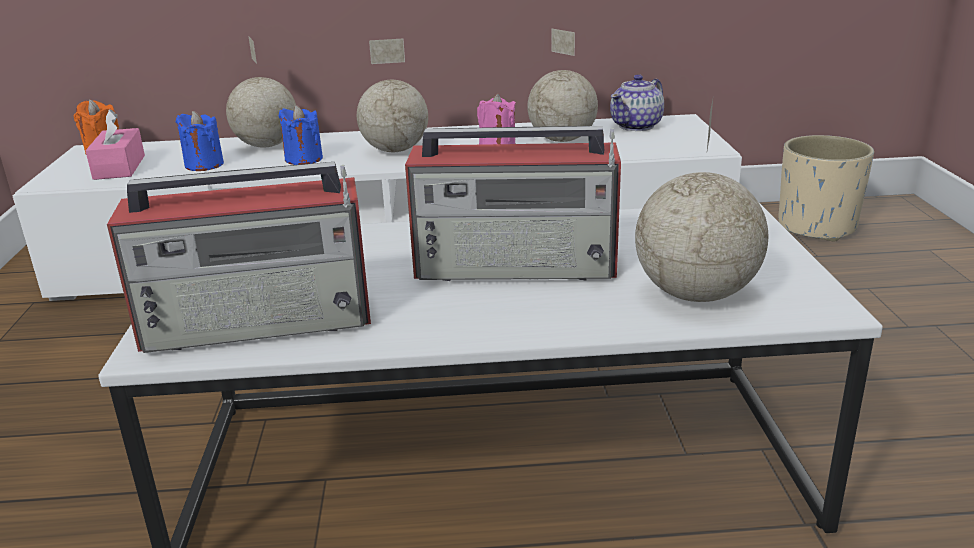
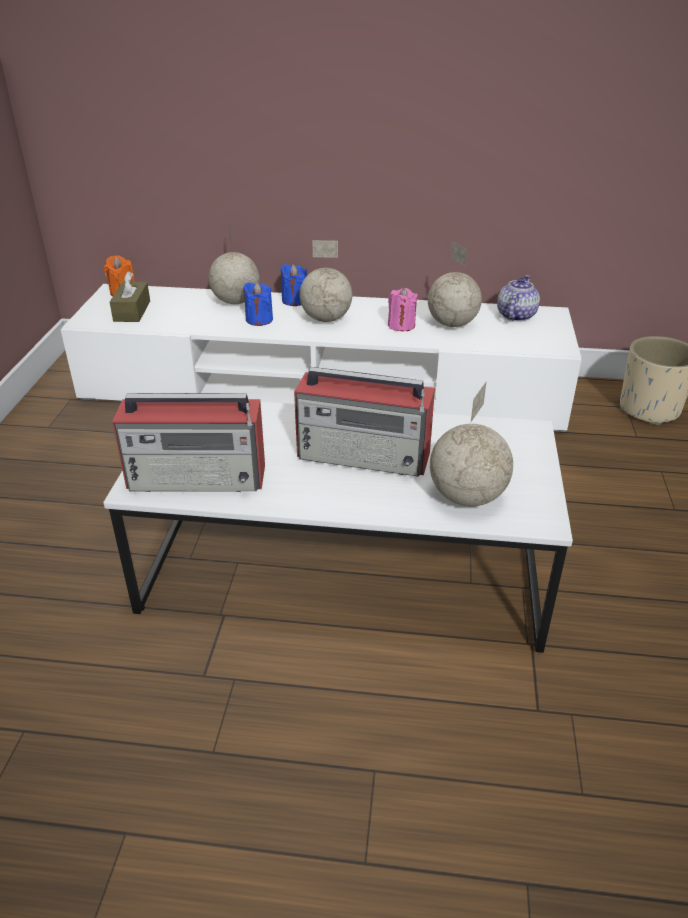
camera: 10 degrees right, 10 degrees up
(119, 167) = (132, 311): pink tissue box -> brown tissue box
(204, 165) = (189, 316): blue candle -> blue candle (294, 300)
(637, 126) = (515, 316): teapot -> teapot turned 150 degrees clockwise

